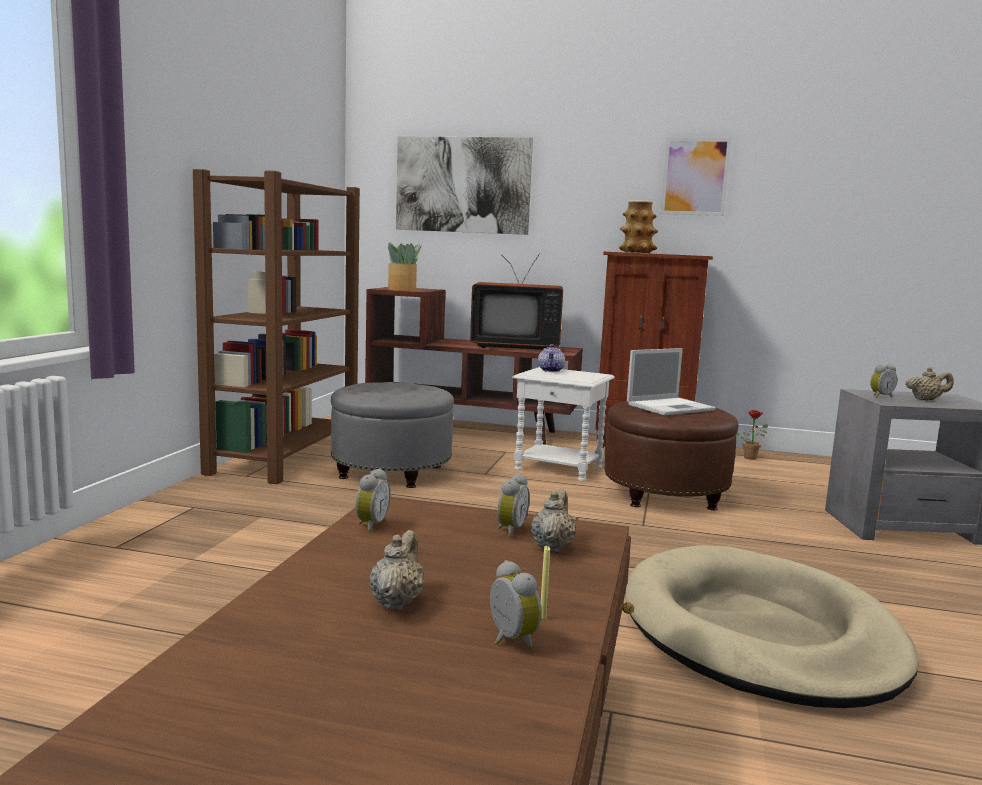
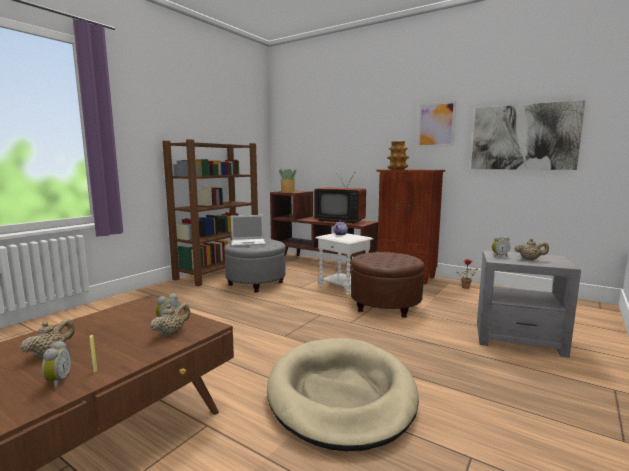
camera: 20 degrees right, 0 degrees up
(370, 525) = (112, 313): alarm clock -> none
(462, 185) = (320, 137): picture -> picture (523, 137)
(671, 407) = (388, 257): laptop -> laptop (249, 243)

